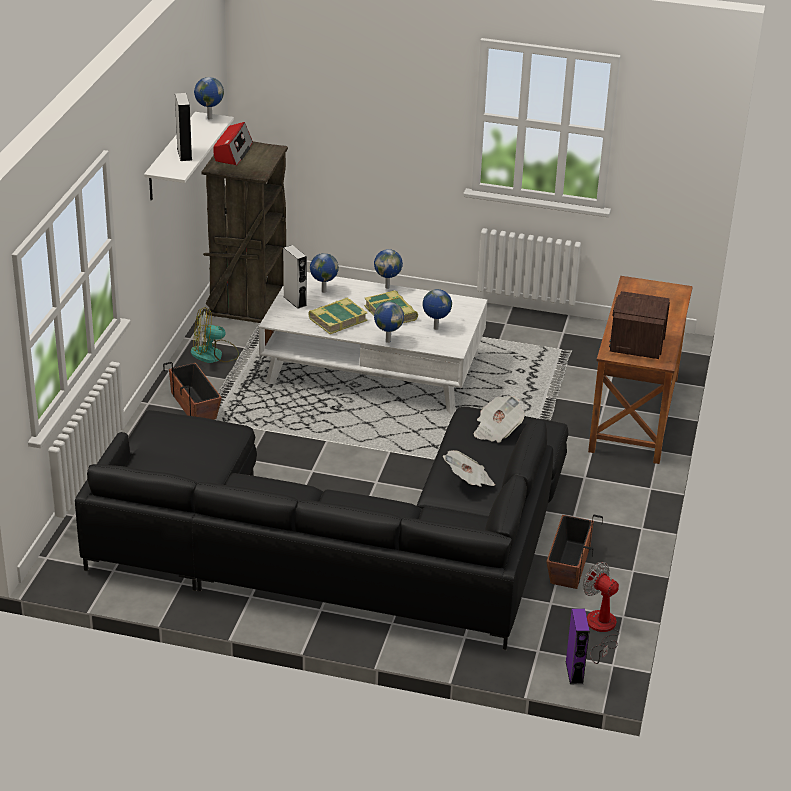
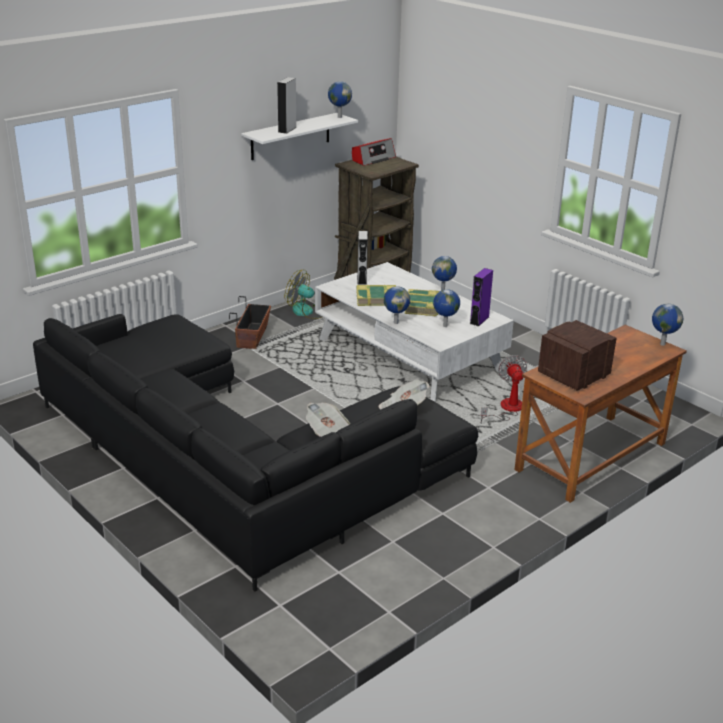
camera: 35 degrees right, 5 degrees down
(323, 291) = (390, 280): globe -> globe (662, 344)
(569, 564) = (392, 548): planter -> none
(574, 672) = (288, 638): purple speaker -> purple speaker (479, 320)
(601, 630) = (355, 613): fan -> fan (506, 409)

